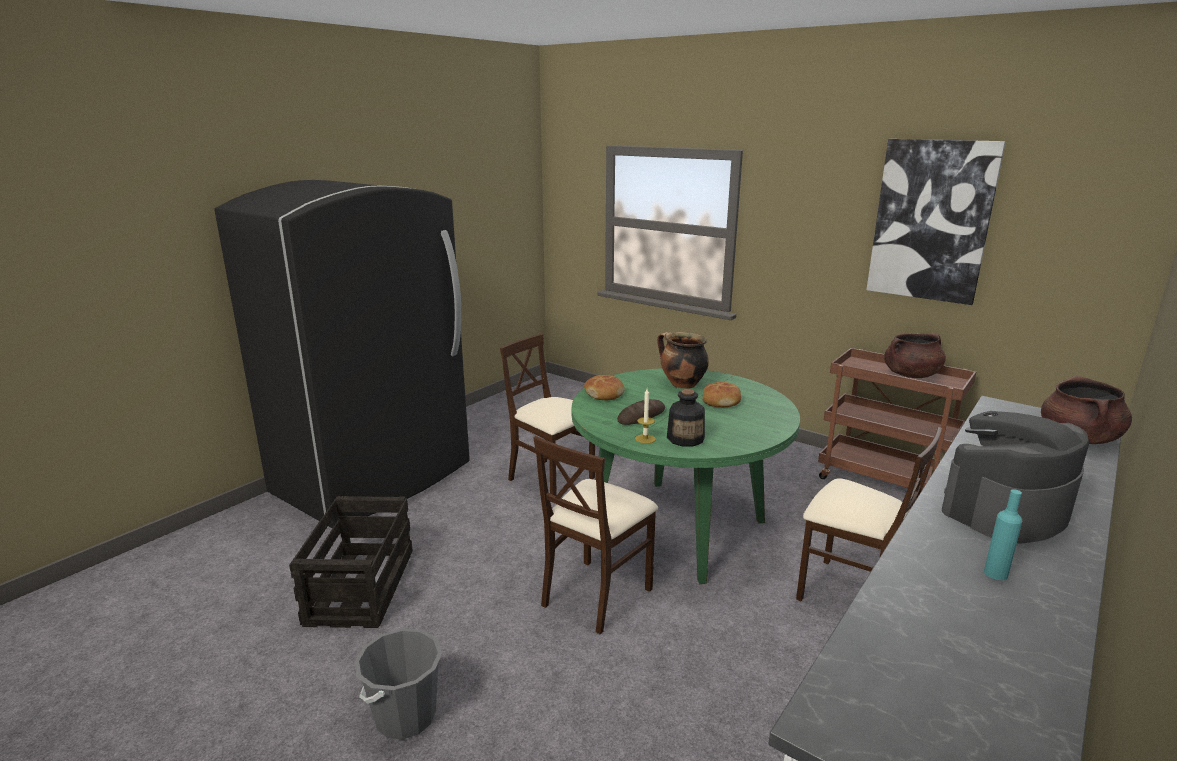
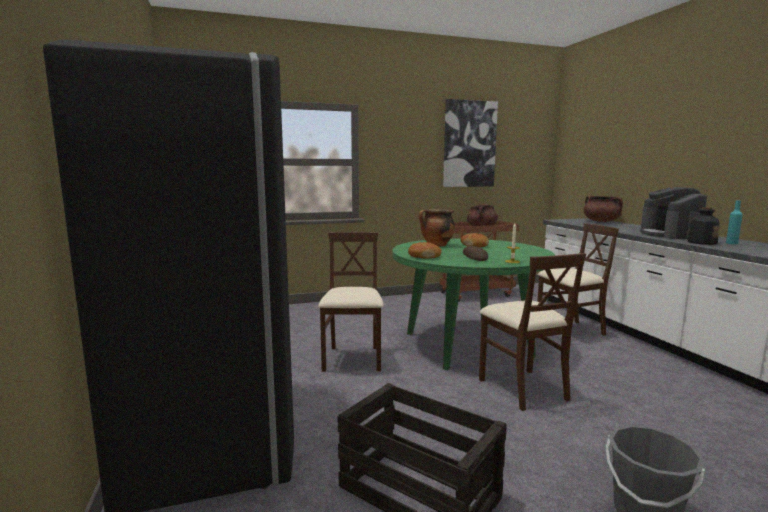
camera: 55 degrees left, 10 degrees down
(551, 480) = (353, 359): beige chair -> beige chair turned 105 degrees clockwise
(685, 438) = (521, 257): bottle -> bottle (701, 242)

